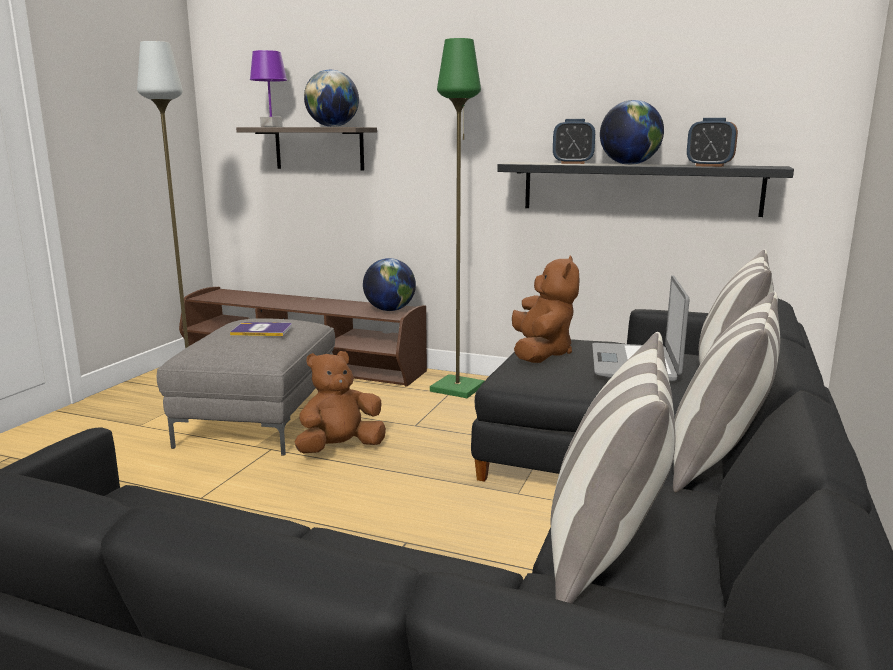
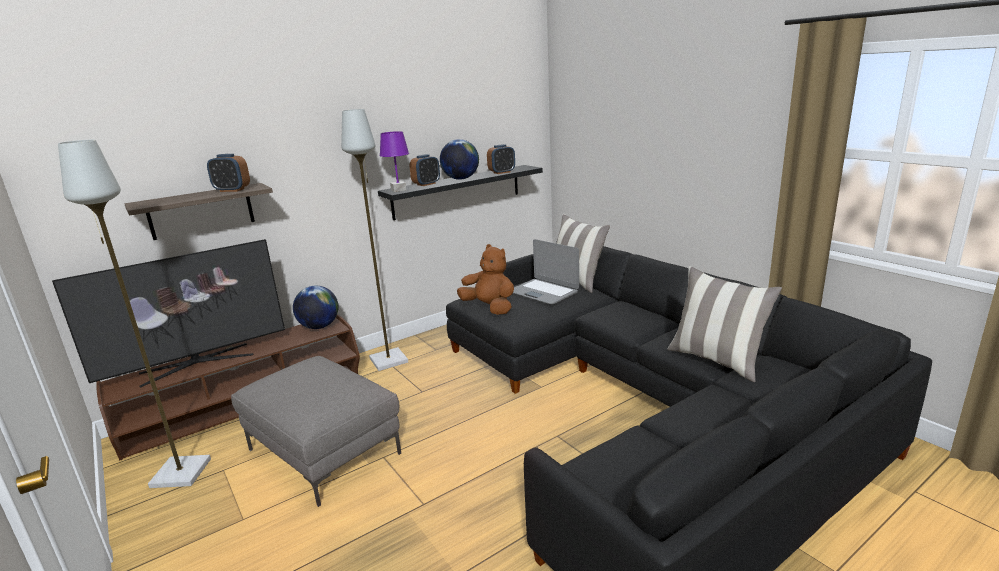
camera: 55 degrees left, 5 degrees up
(262, 330) = (319, 378): book -> none
(271, 299) = (196, 364): none -> television
(272, 127) = (157, 201): purple table lamp -> purple table lamp (398, 190)
(332, 126) = (232, 190): globe -> alarm clock
(340, 448) = (419, 428): brown plush toy -> none
(458, 388) = (389, 360): green floor lamp -> grey floor lamp
(718, 461) = (660, 315): pillow -> none

